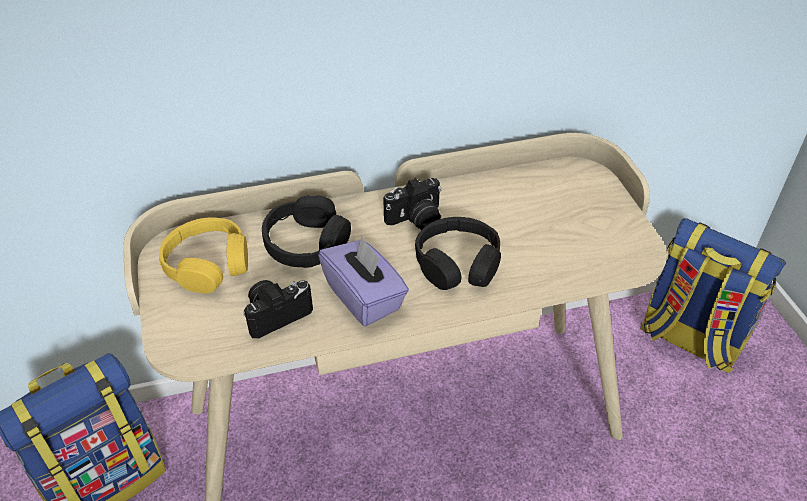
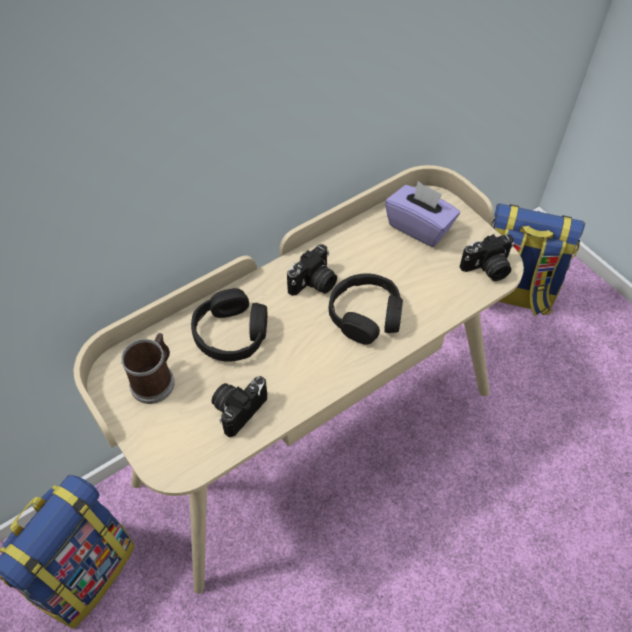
camera: 20 degrees left, 10 degrees up
(208, 264) = (155, 380): yellow headphones -> mug
(364, 297) = (304, 370): purple tissue box -> purple tissue box (419, 227)
(620, 254) = (487, 269): none -> camera

